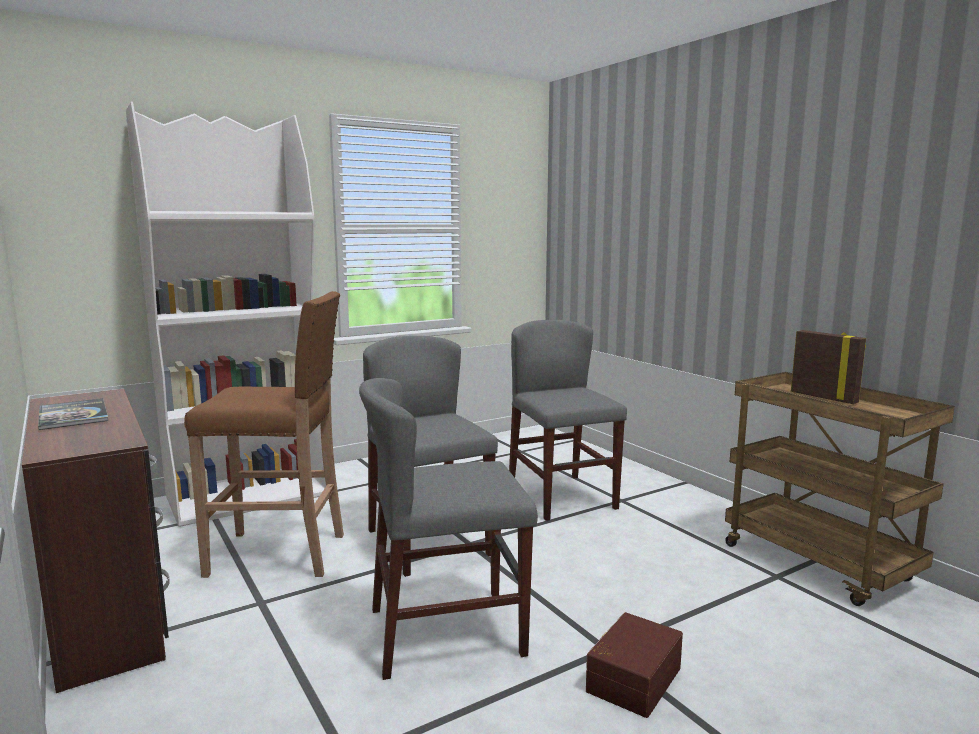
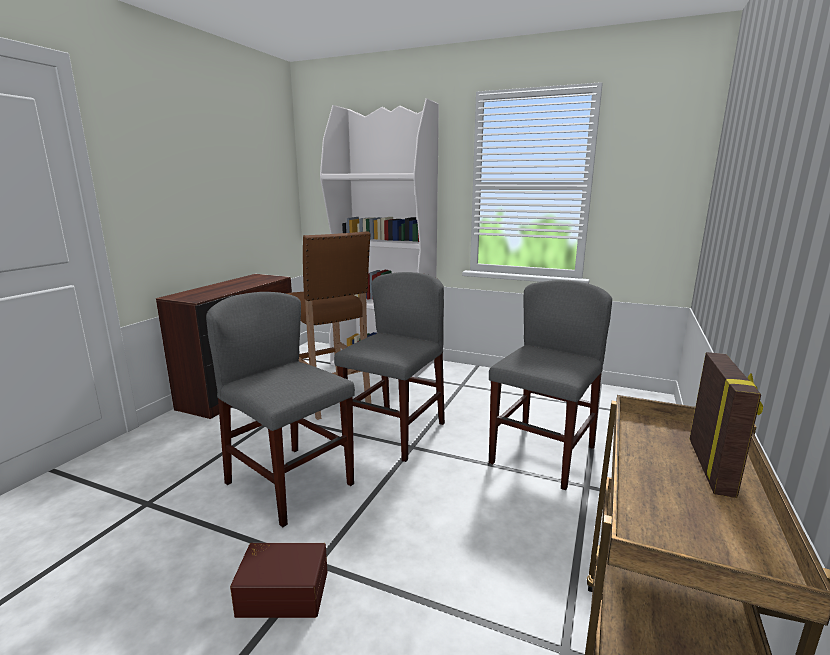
camera: 55 degrees right, 5 degrees up
(73, 415) = (233, 284): book -> none

